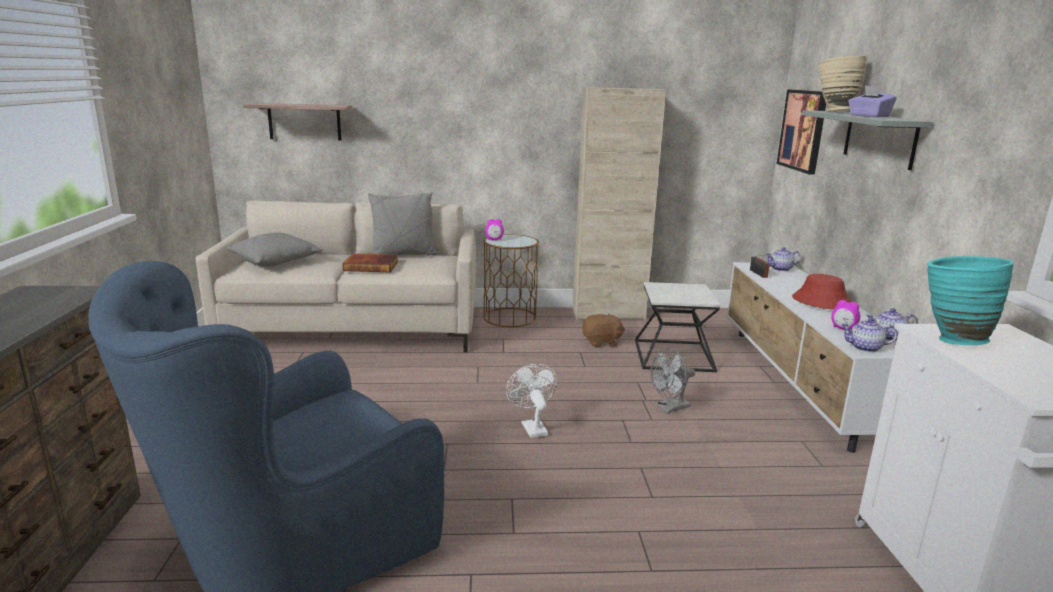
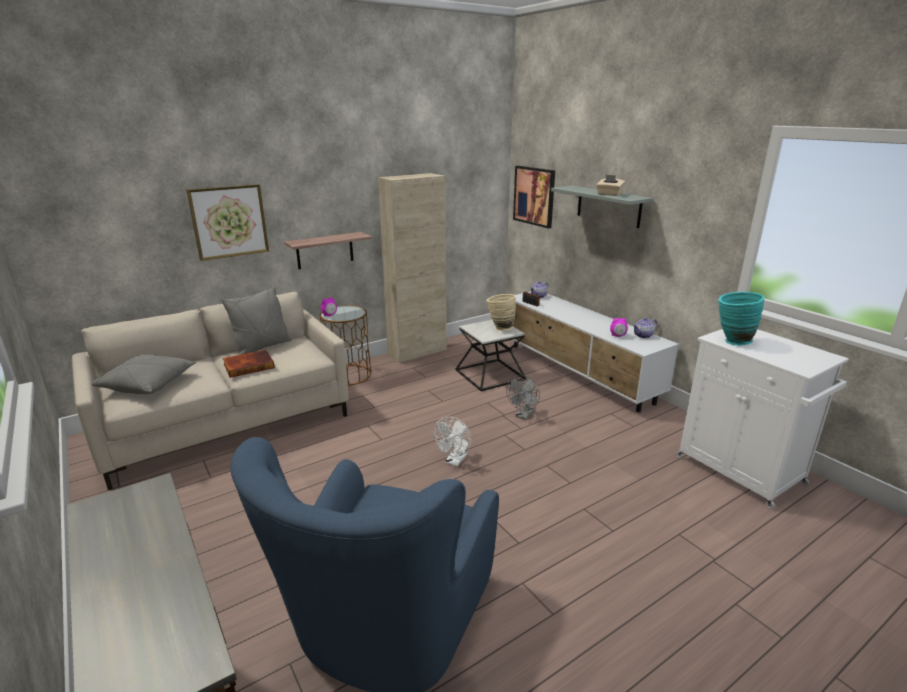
camera: 30 degrees left, 5 degrees up
(304, 122) = (124, 238): shelf -> shelf (325, 250)
(406, 118) = (229, 221): none -> picture
(532, 427) = (454, 461): white fan -> white fan turned 105 degrees counterclockwise
(601, 342) = (435, 378): brown plush toy -> none
(821, 302) = (587, 318): red hat -> none
(833, 111) = (574, 188): beige vase -> beige vase (500, 329)
(865, 348) = (641, 347): teapot -> none
(868, 116) = (609, 194): purple tissue box -> beige tissue box

